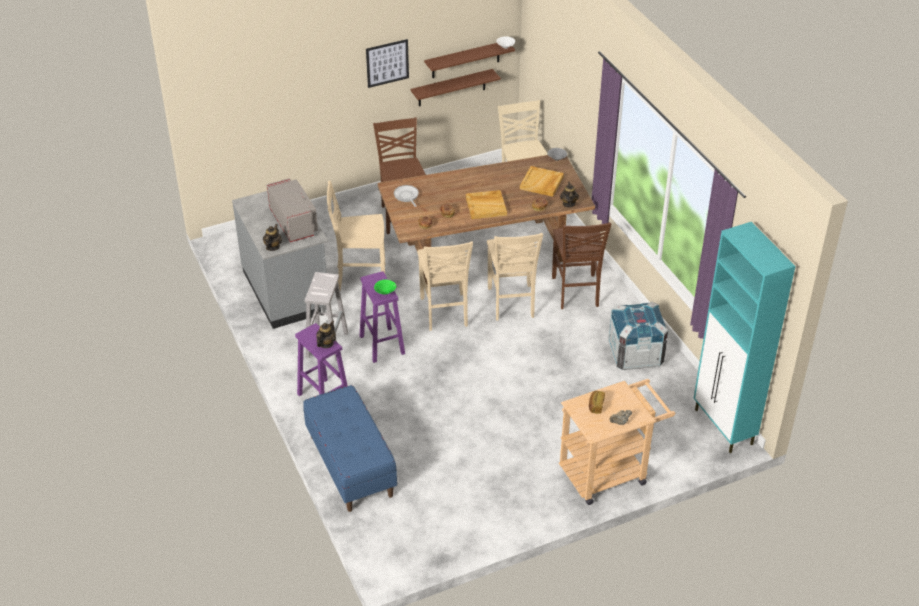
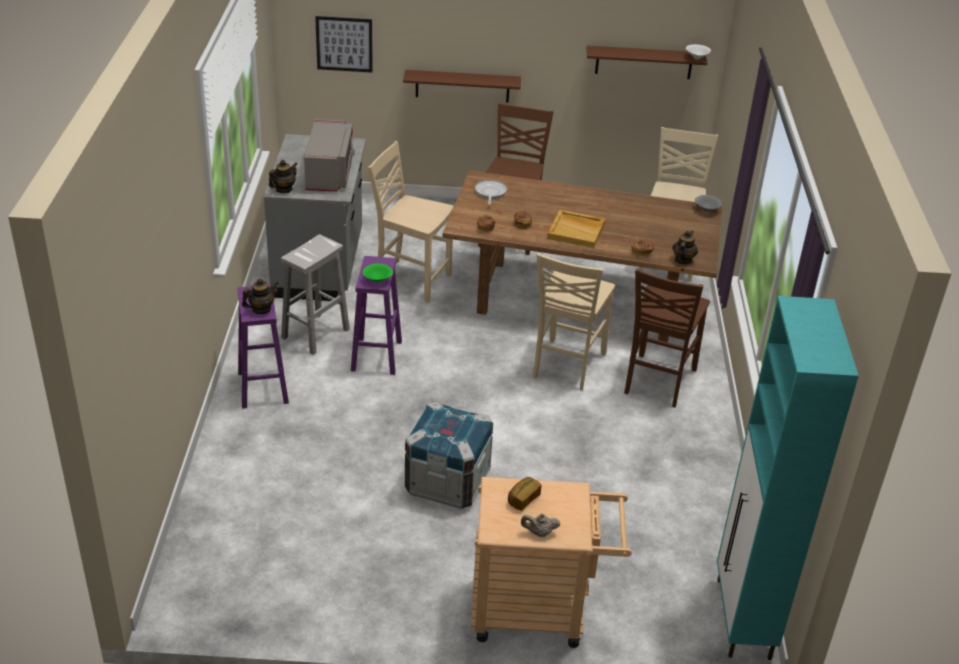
camera: 25 degrees right, 5 degrees down
(350, 466) = (228, 472): blue bench -> none
(387, 63) = (537, 34): picture -> picture (344, 44)
(444, 313) = (477, 348): beige chair -> none
(451, 88) = (619, 95): brown shelf -> brown shelf (462, 86)
(541, 183) = (666, 228): beige tray -> none
(635, 354) = (683, 480): crate -> crate (447, 482)

